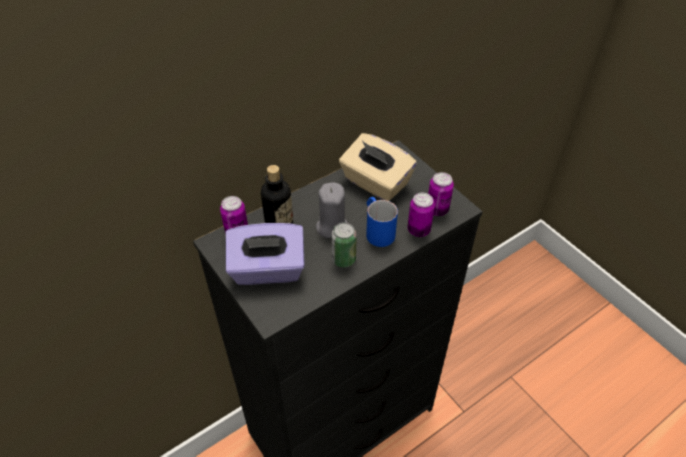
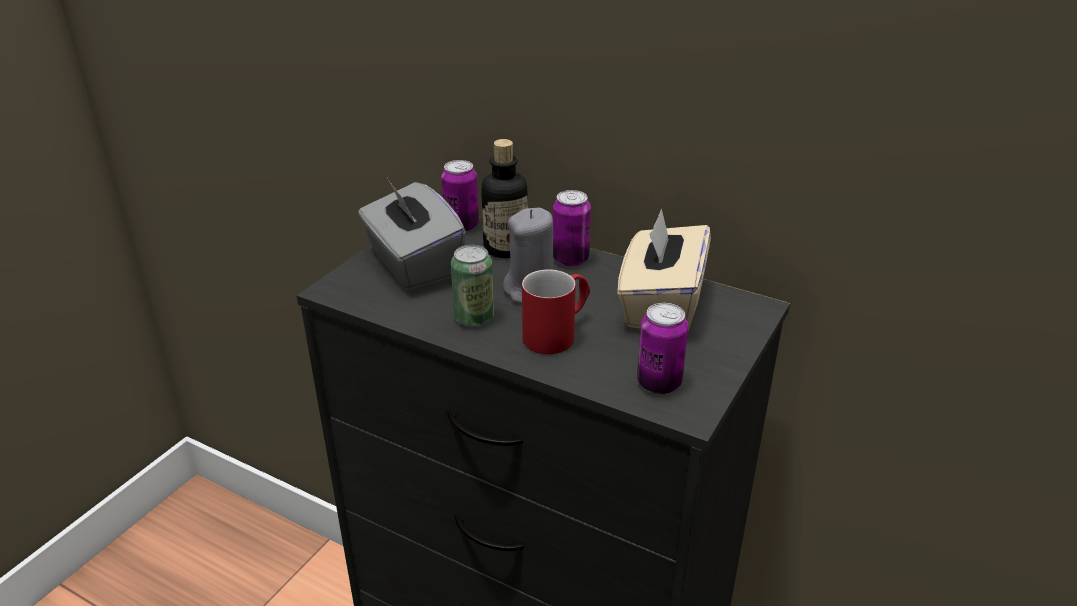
camera: 65 degrees right, 15 degrees down
(268, 270) = (413, 264): purple tissue box -> grey tissue box
(377, 230) = (558, 333): blue mug -> red mug
(418, 230) = (592, 374): can -> can (570, 259)

